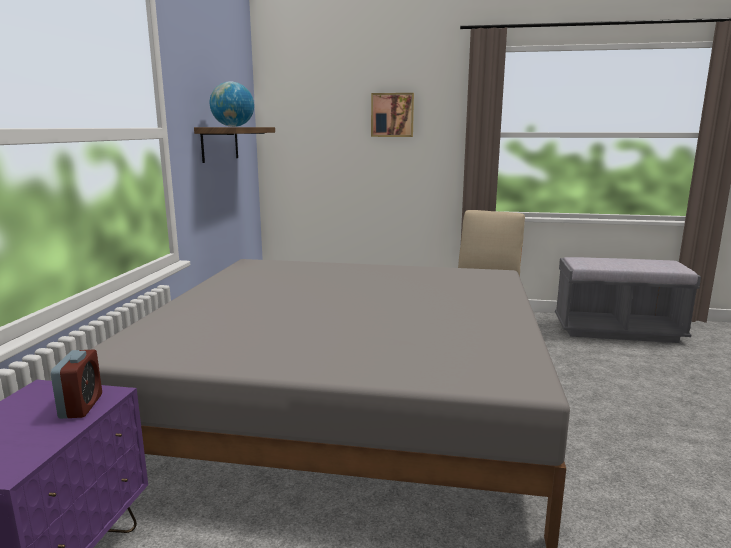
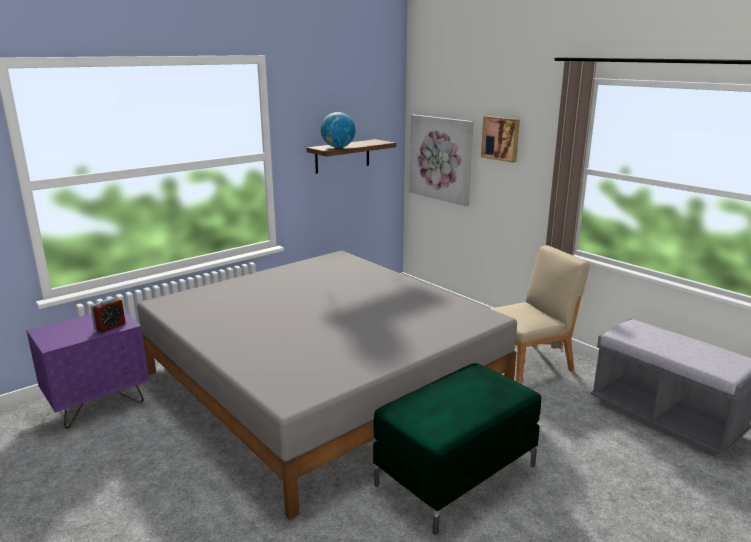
camera: 40 degrees right, 5 degrees up
(312, 147) = (440, 159): none -> picture
(589, 425) = (456, 474): none -> green ottoman

